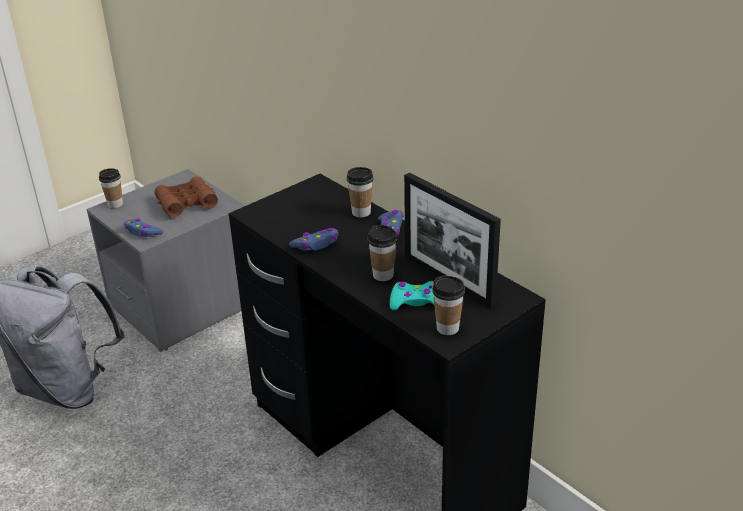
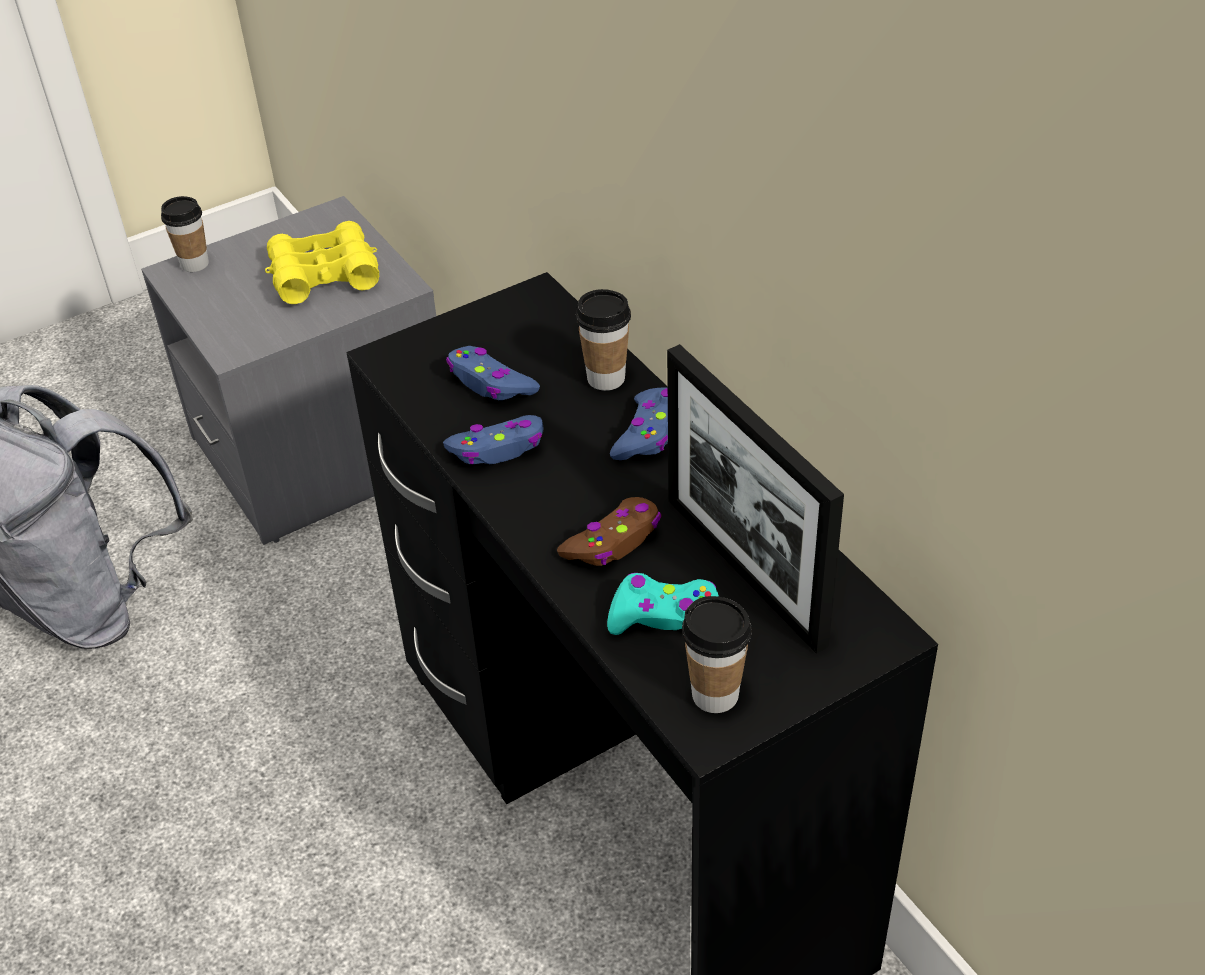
camera: 10 degrees right, 10 degrees up
(143, 232) = (231, 331): blue game controller -> blue game controller (490, 383)
(186, 204) = (324, 275): brown binoculars -> yellow binoculars
(383, 275) = (614, 541): cup -> brown game controller

